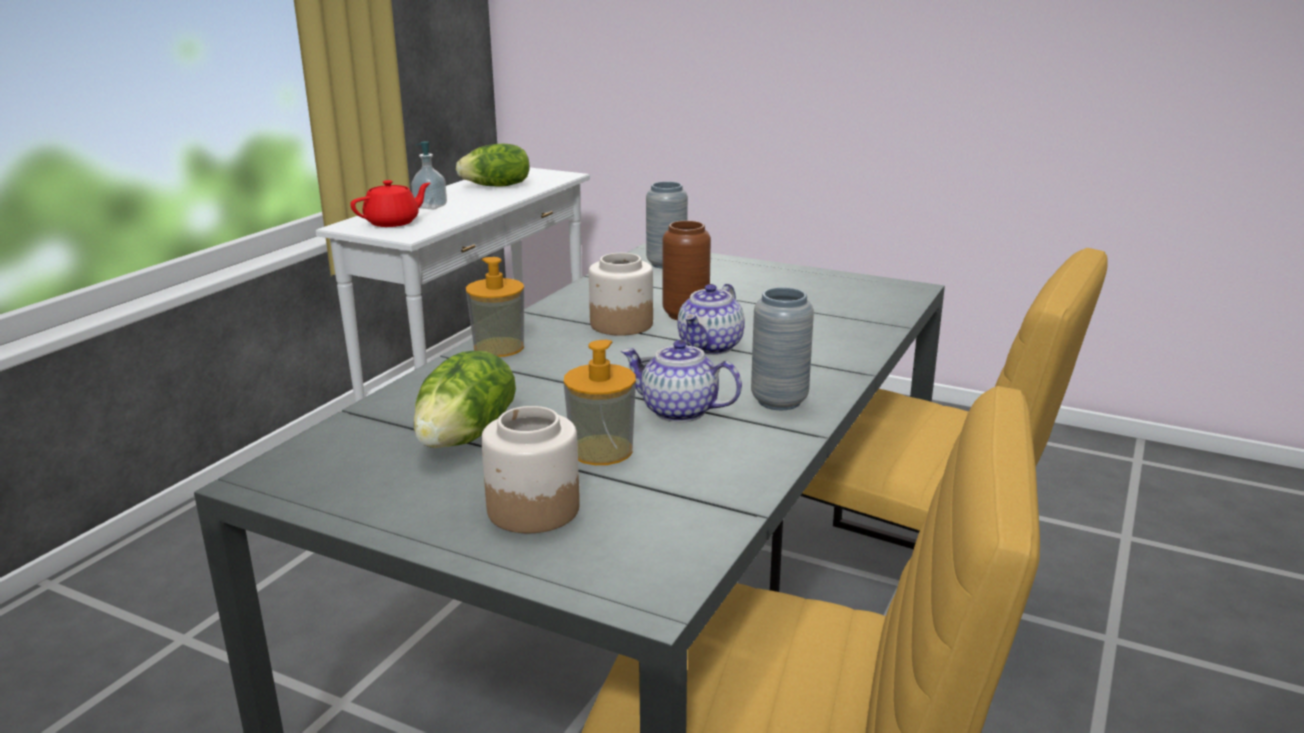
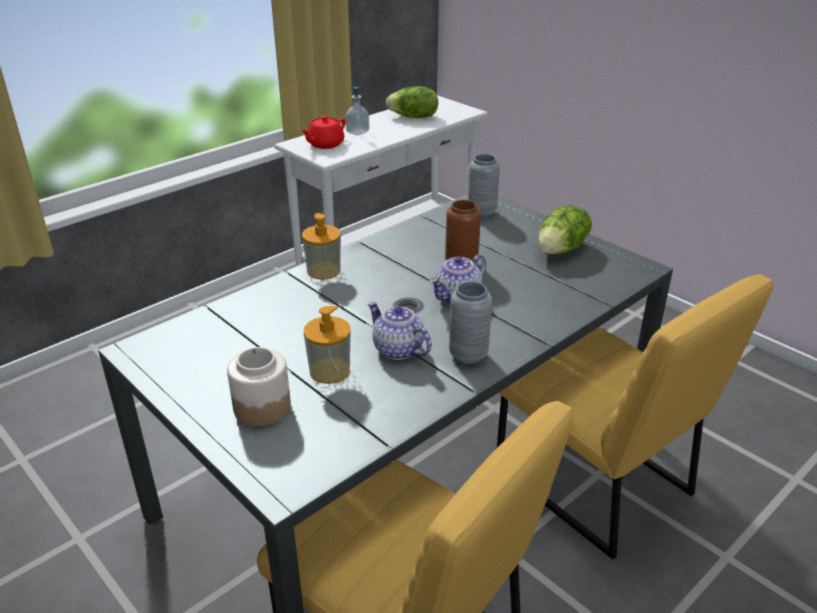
camera: 20 degrees right, 10 degrees up
(393, 222) = (325, 144): red teapot -> red teapot turned 150 degrees clockwise
(468, 436) = (260, 342): lettuce -> lettuce (562, 249)
(620, 324) = (412, 265): jar -> none

